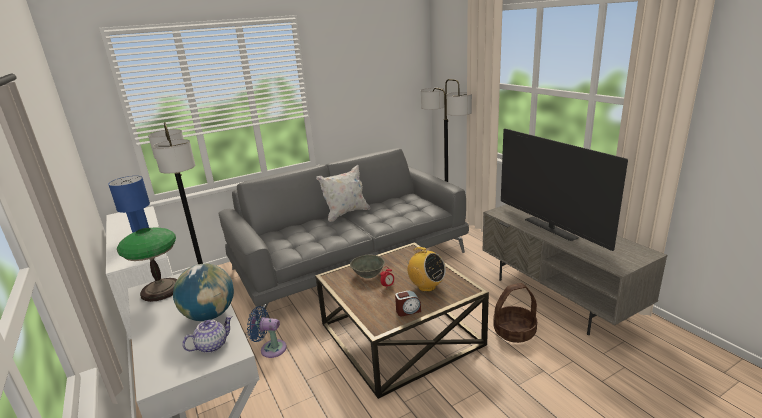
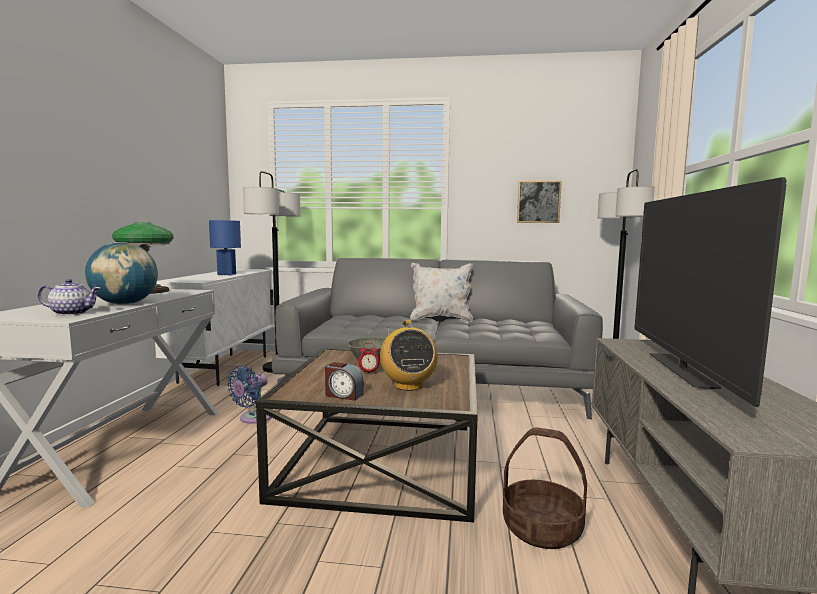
camera: 35 degrees right, 15 degrees down
(270, 348) = (253, 418): blue fan -> blue fan turned 105 degrees counterclockwise
(375, 98) = (538, 202): none -> picture

